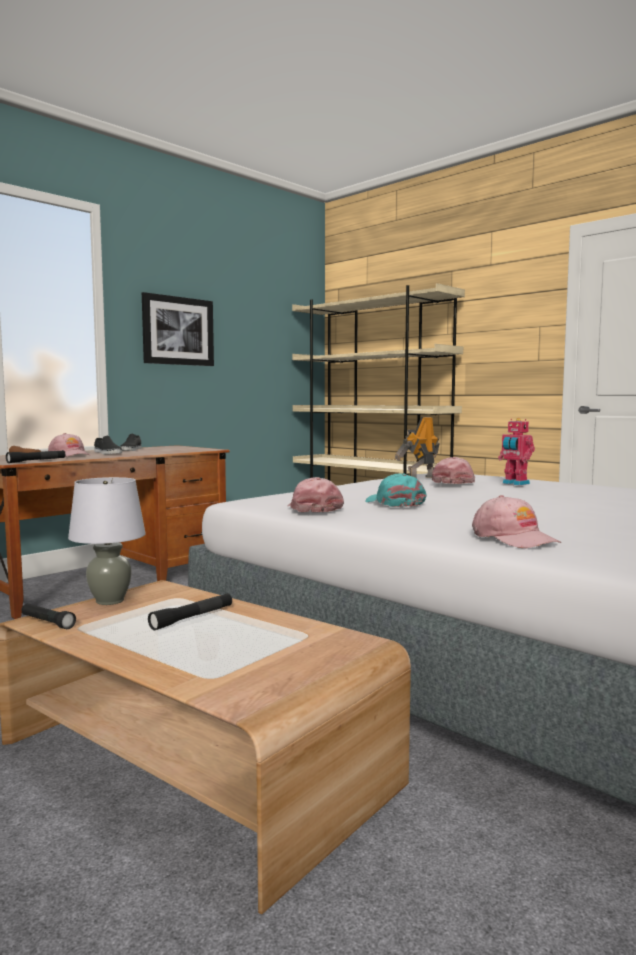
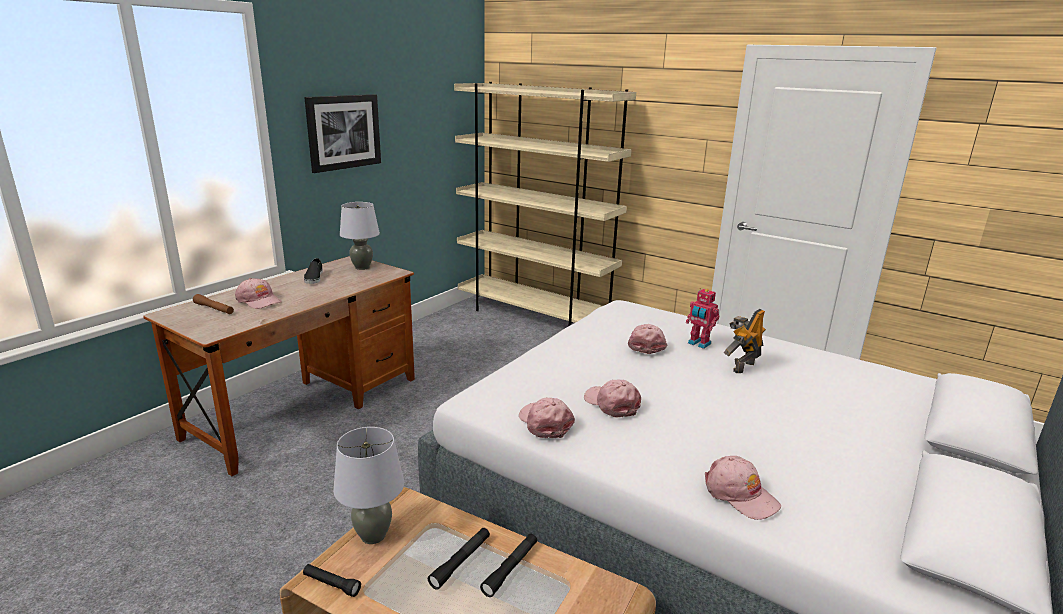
camera: 10 degrees left, 15 degrees up
(36, 461) = (235, 327): black flashlight -> black flashlight (510, 568)
(107, 453) = (295, 291): black shoe -> none
(181, 448) = (362, 267): none -> grey table lamp
(394, 503) = (612, 404): turquoise cap -> pink cap
(419, 478) = (611, 330): toy robot -> toy robot (742, 366)

